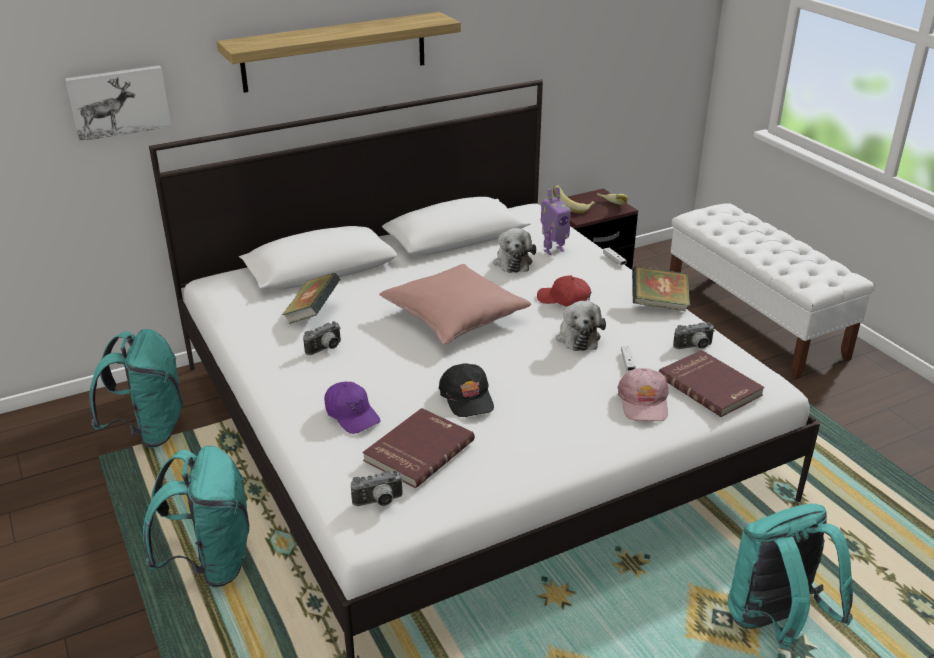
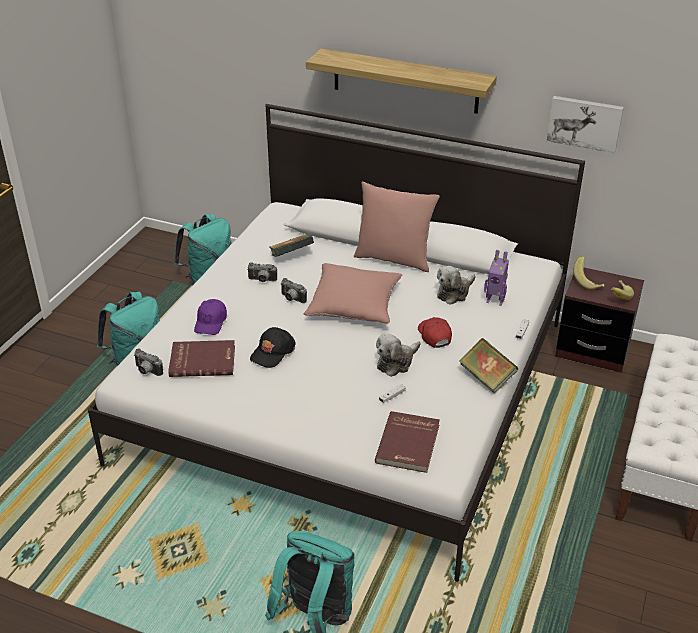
camera: 50 degrees right, 5 degrees up
(119, 101) = (255, 69): picture -> picture (584, 123)
(412, 264) = (394, 259): none -> pink pillow
(643, 402) = (352, 423): pink cap -> none
(694, 347) = (449, 417): camera -> camera (291, 299)

